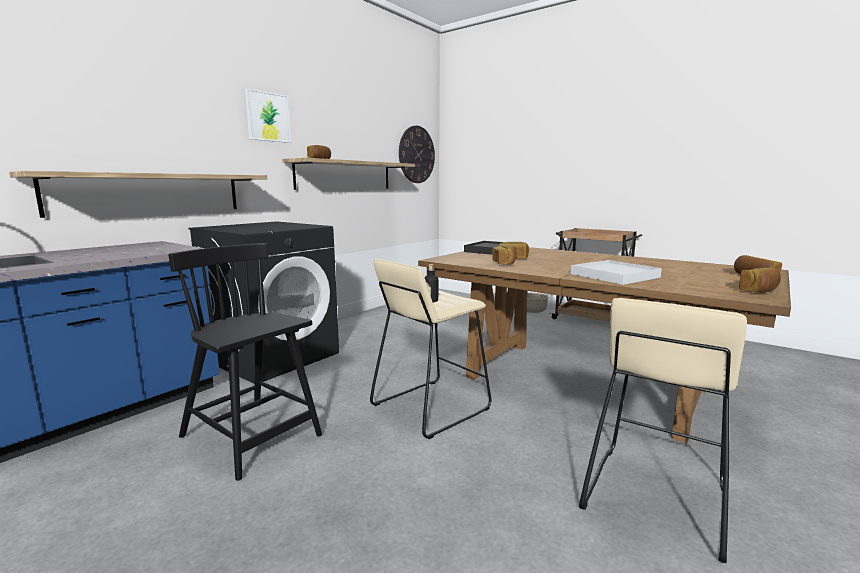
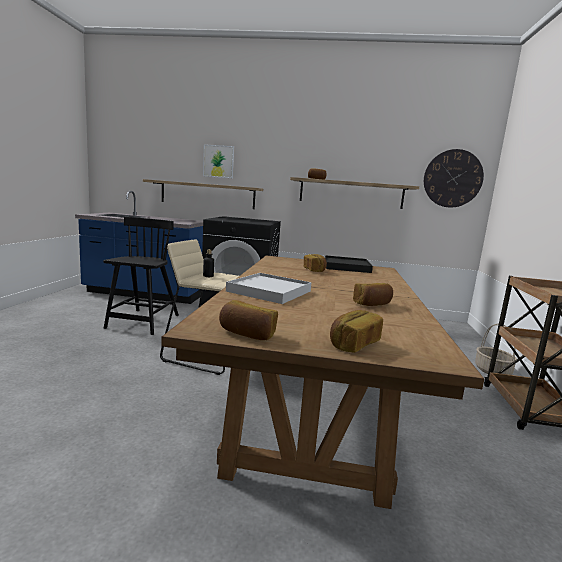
camera: 60 degrees right, 0 degrees up
(268, 117) = (287, 149): picture -> picture (218, 161)
(504, 263) = (284, 268): bread -> bread (372, 304)
(654, 497) = (113, 453): beige stool -> none

